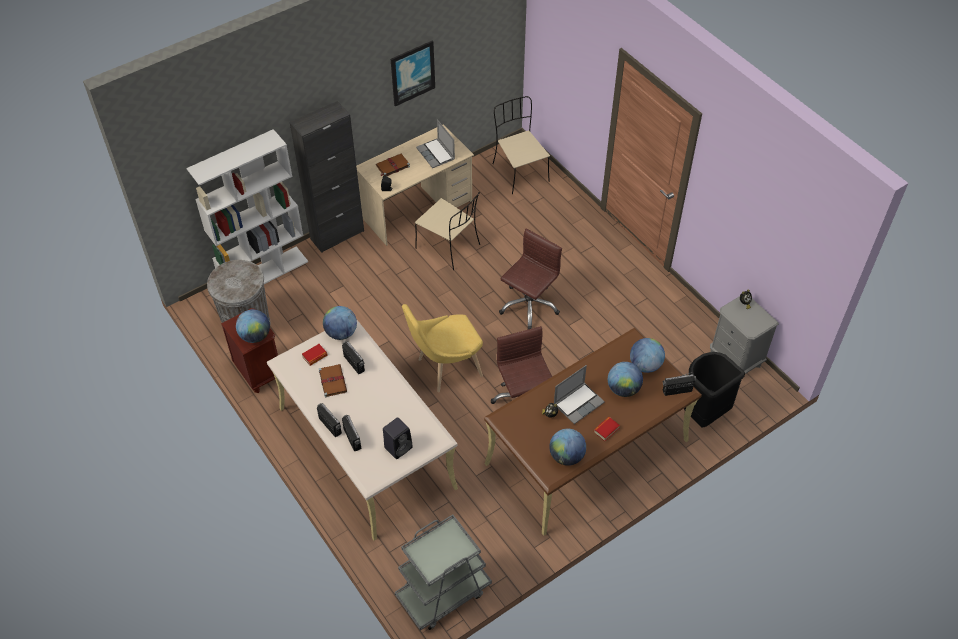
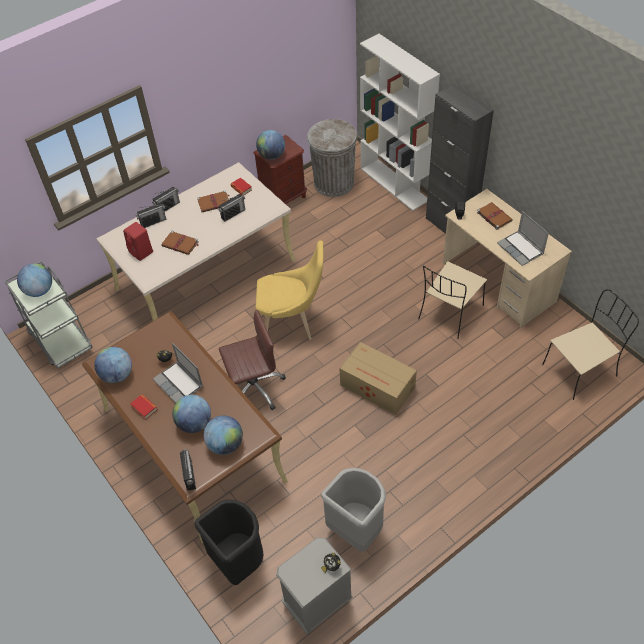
camera: 90 degrees right, 0 degrees up
(341, 333) = (267, 202): globe -> globe (39, 290)
(392, 410) = (180, 244): none -> brown book
(399, 447) = (142, 252): black speaker -> red speaker
(412, 72) = (565, 165): picture -> none
(436, 154) = (521, 249): laptop -> laptop turned 90 degrees counterclockwise
(445, 368) = (292, 322): yellow chair -> yellow chair turned 120 degrees clockwise
(528, 305) = (378, 387): brown office chair -> cardboard box
(670, 330) = (356, 530): none -> grey trash can

